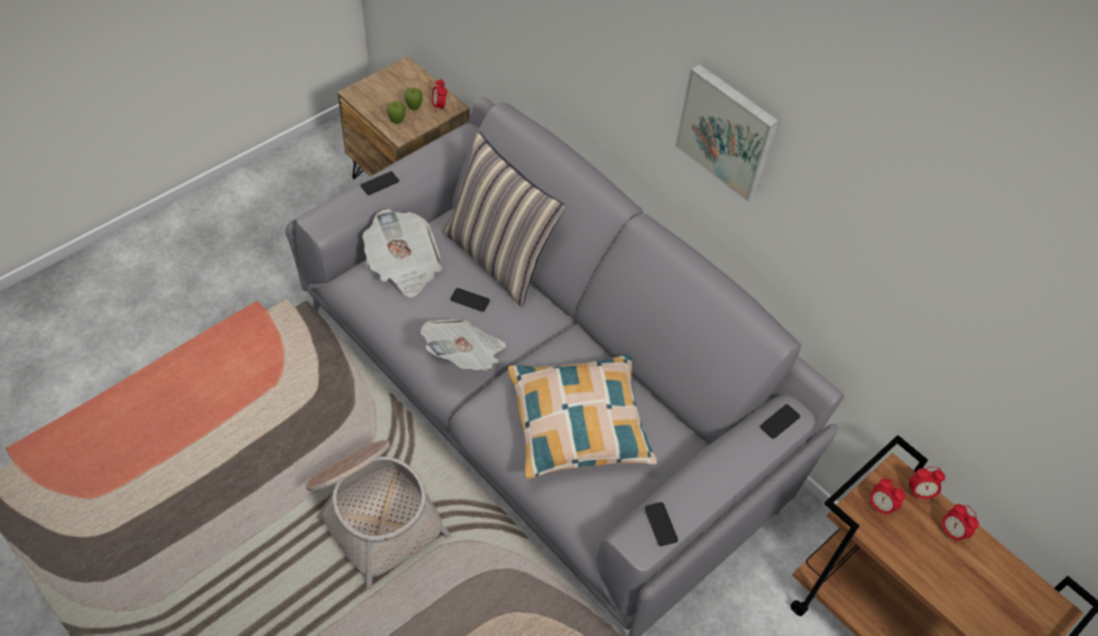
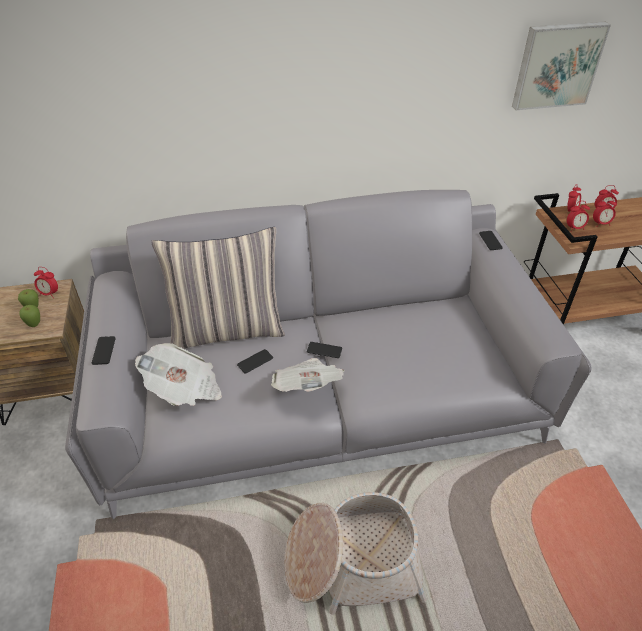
camera: 55 degrees left, 10 degrees down
(578, 423) = (413, 348): pillow -> none
(661, 524) = (549, 325): phone -> phone (324, 350)
(728, 131) = (347, 81): picture -> picture (556, 65)
(918, 536) = (600, 224): none -> alarm clock

